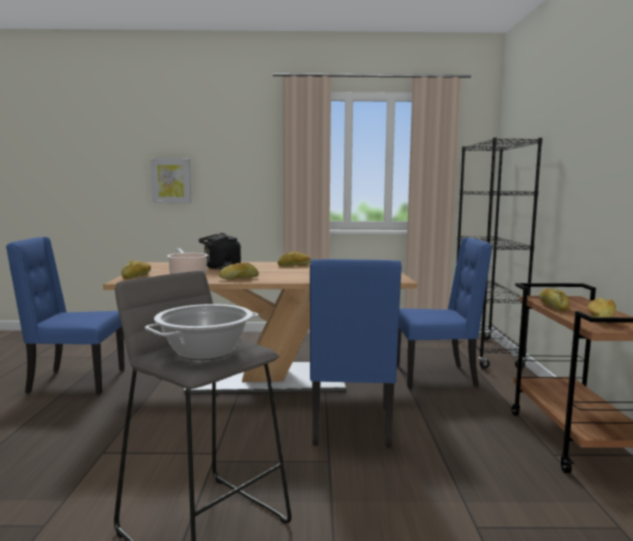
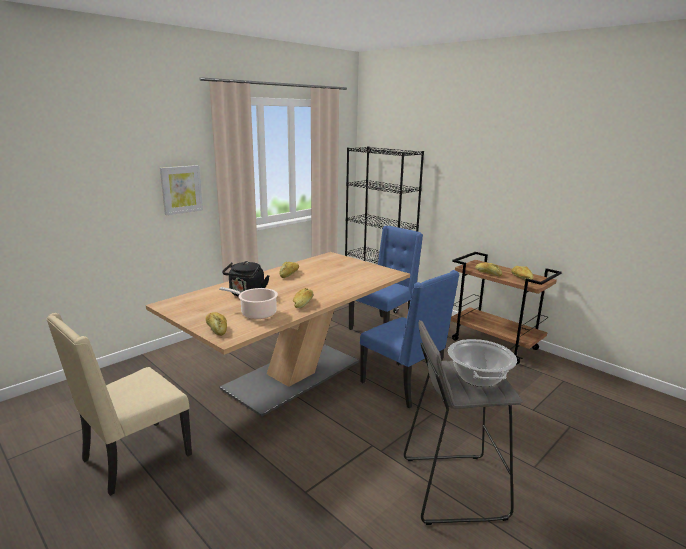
camera: 45 degrees left, 10 degrees up
(75, 382) = (134, 458): blue chair -> beige chair
(171, 181) = (90, 199): picture -> picture (181, 189)

